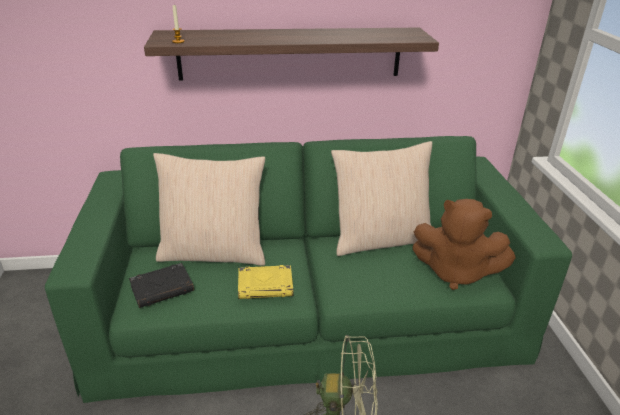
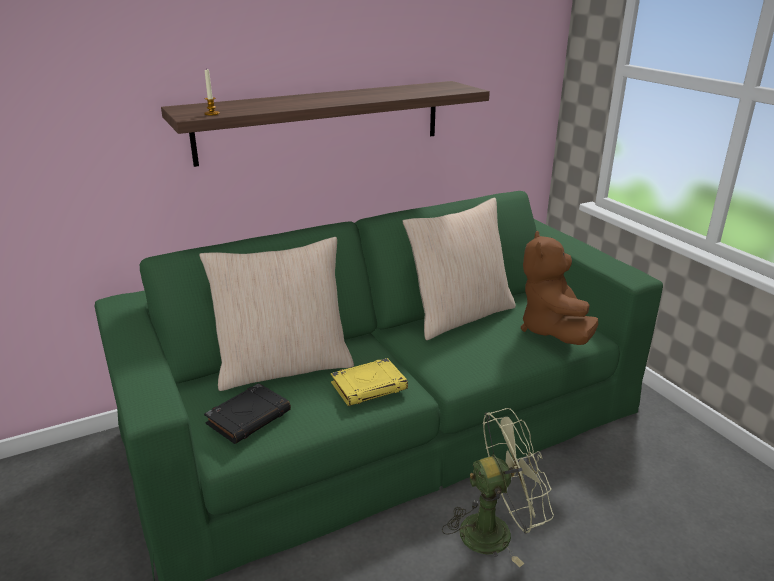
camera: 20 degrees left, 5 degrees down
(455, 272) = (552, 330): brown plush toy -> brown plush toy turned 90 degrees clockwise

